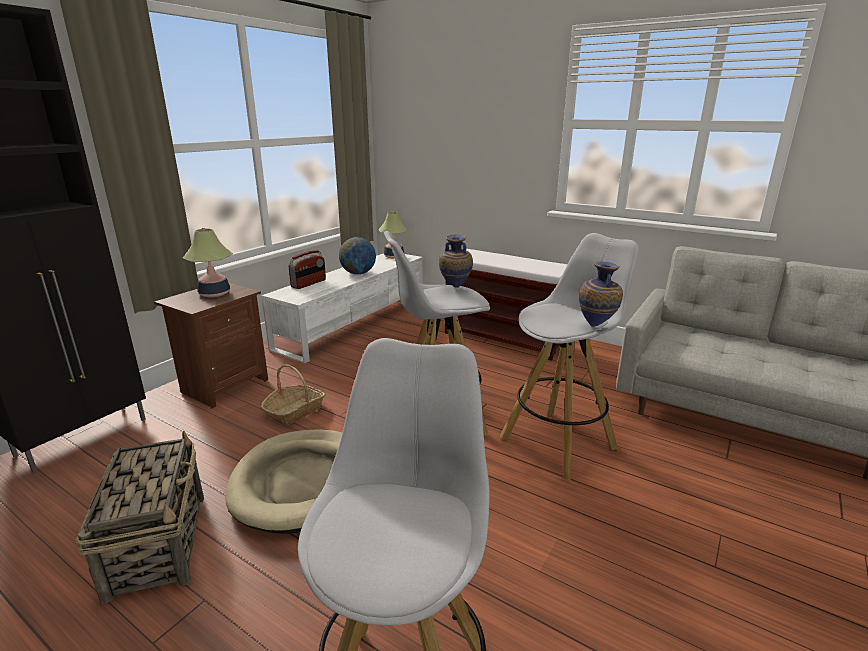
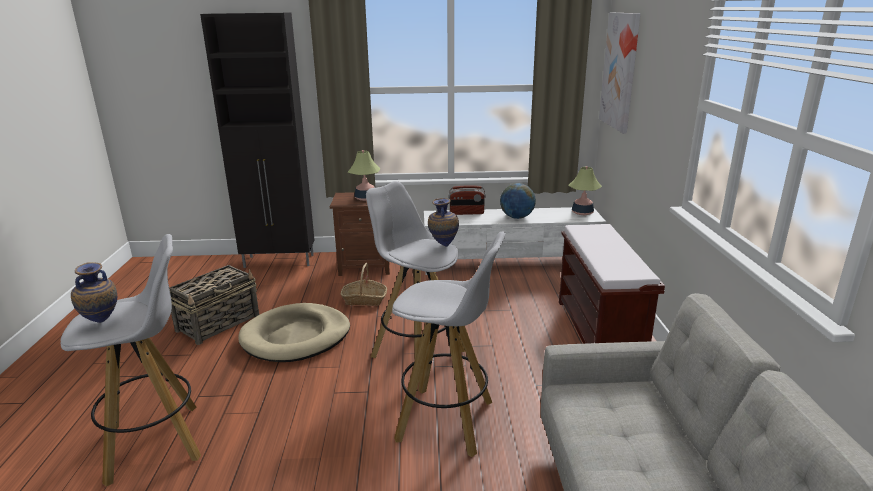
camera: 55 degrees right, 0 degrees up
(409, 116) = (620, 71): none -> picture
(597, 326) = (425, 313): vase -> vase (101, 323)

